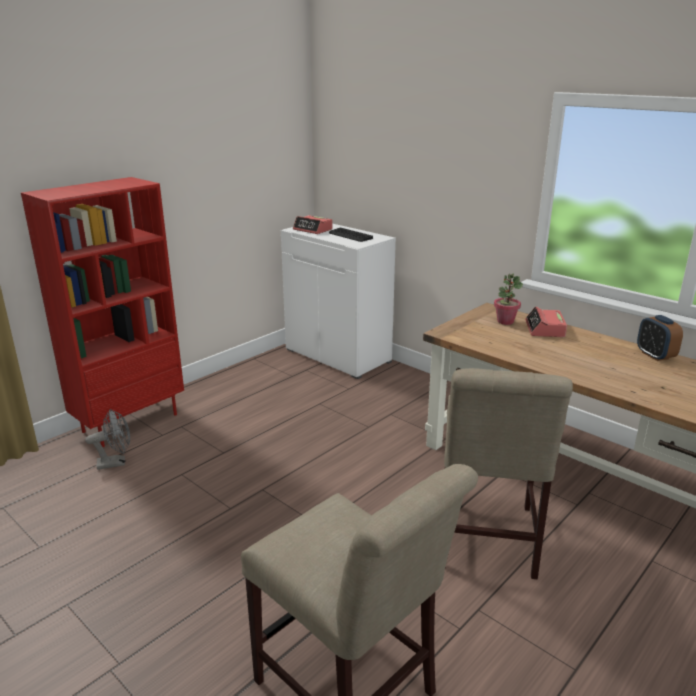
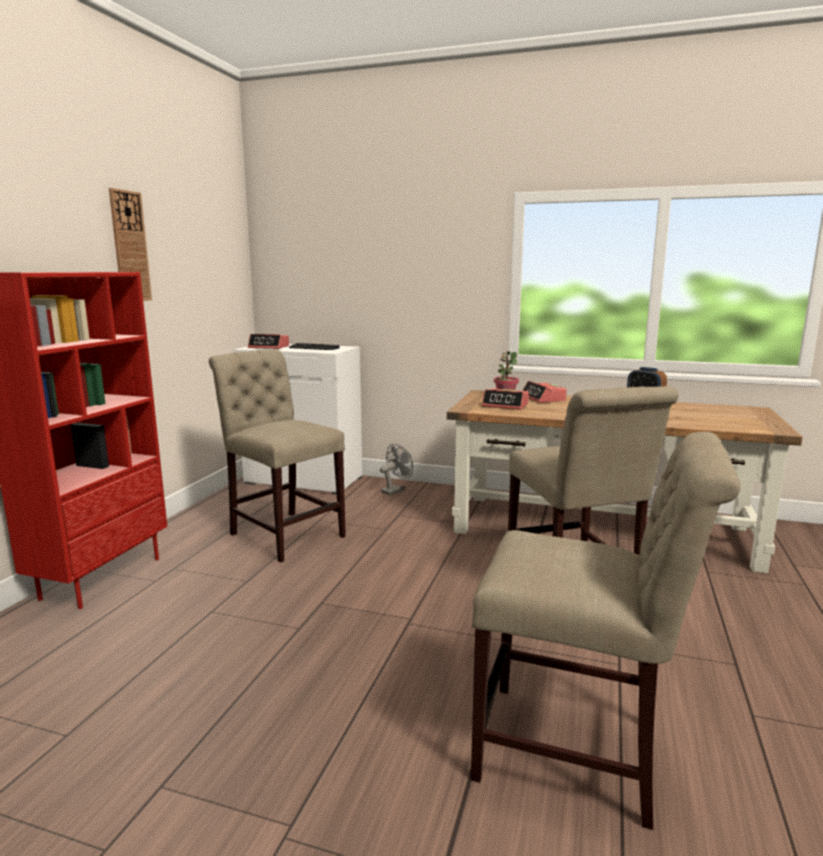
camera: 25 degrees left, 10 degrees down
(116, 462) = (113, 620): grey fan -> grey fan (395, 490)
(174, 147) = (130, 246): none -> wall clock
(282, 411) = (283, 533): none -> beige chair
(491, 333) = (505, 405): none -> alarm clock

